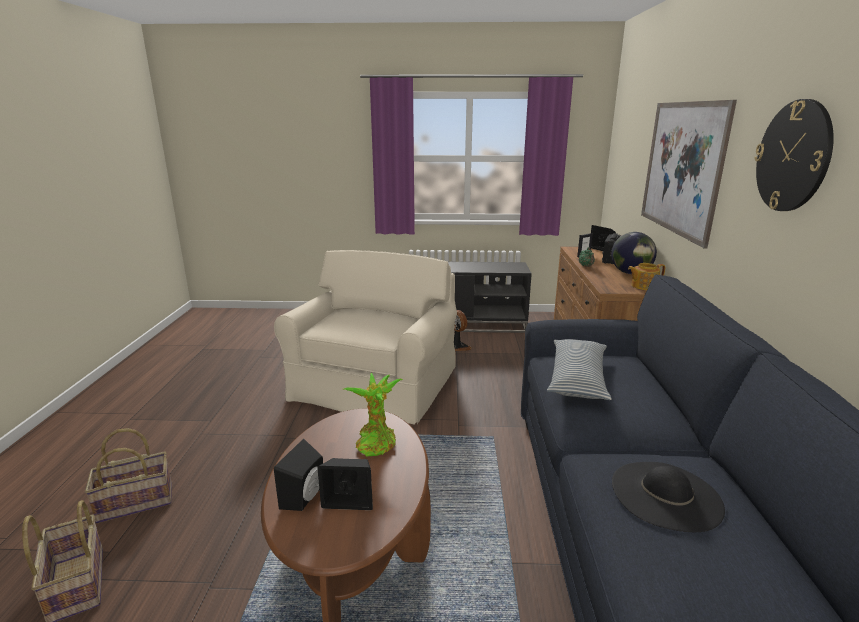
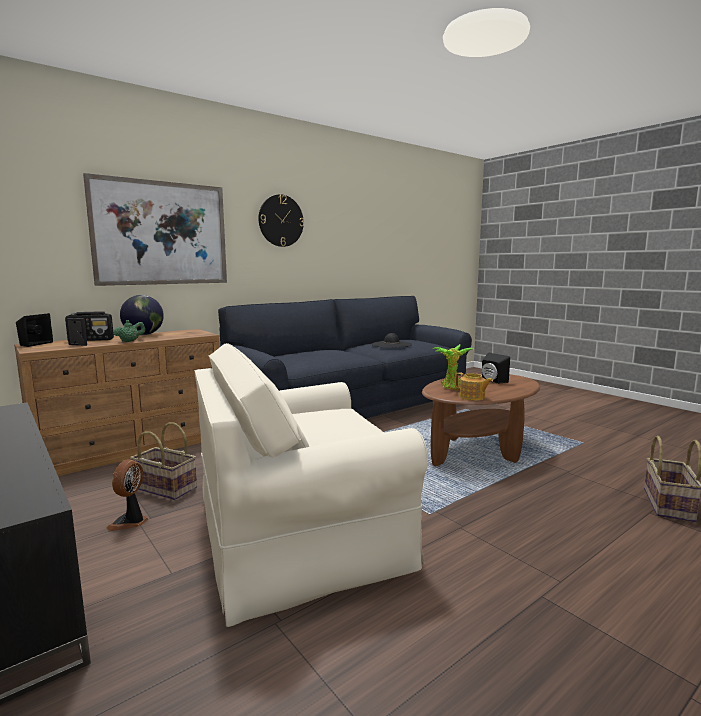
camera: 130 degrees left, 10 degrees down
(136, 501) = (636, 538): basket -> basket (164, 488)
(306, 497) = (512, 386): black speaker -> none
(577, 378) = (320, 358): pillow -> none
(643, 286) = (184, 331): teapot -> teapot (472, 397)

